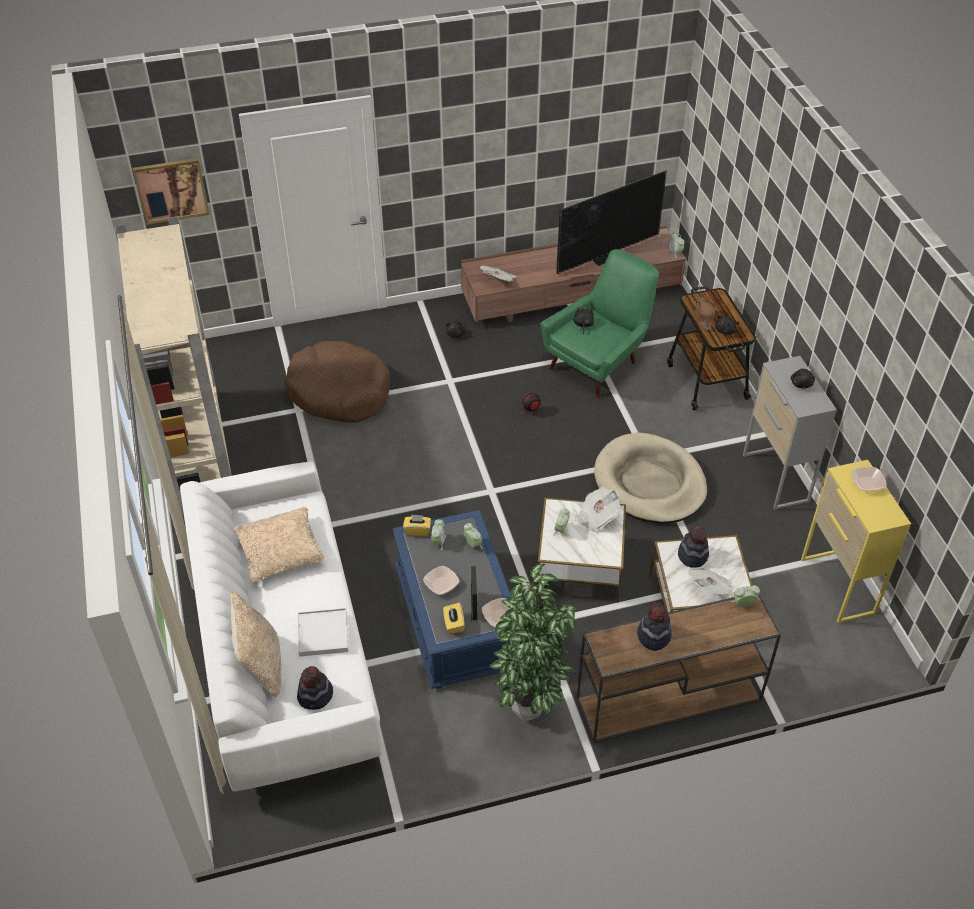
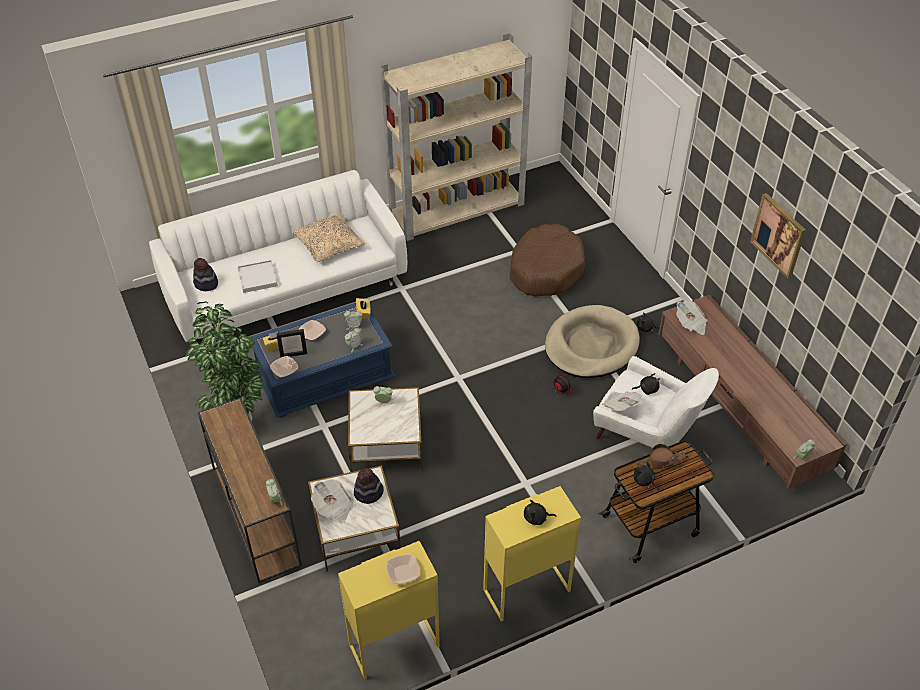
camera: 80 degrees right, 0 degrees up
(171, 190) = (593, 60): picture -> picture (778, 235)
(262, 666) = (229, 255): beige pillow -> none
(596, 516) = (402, 423): newspaper -> newspaper (620, 406)
(599, 362) = (646, 435): green armchair -> white armchair
(607, 255) = (770, 400): television -> none
(649, 483) = (494, 487): beige dog bed -> beige dog bed (591, 345)
(653, 636) = (238, 440): hat -> none
(775, 479) = (525, 590): grey cabinet -> yellow cabinet

